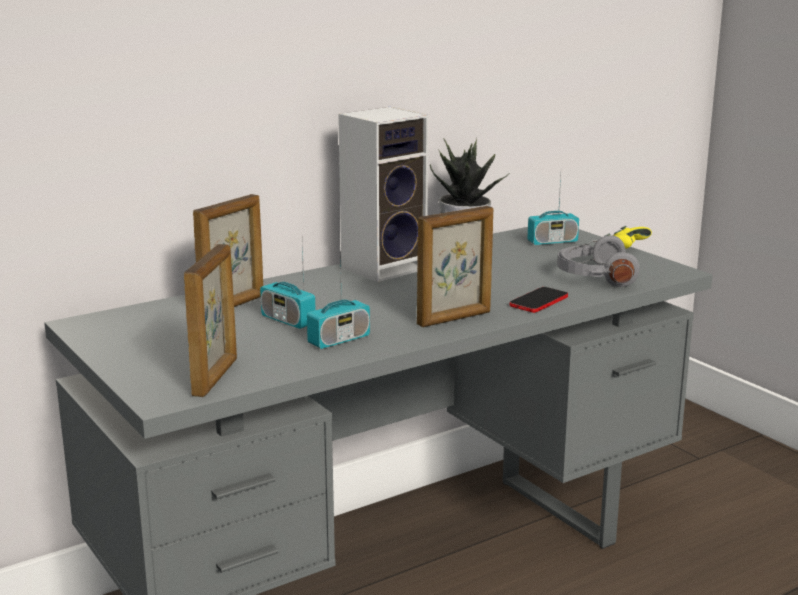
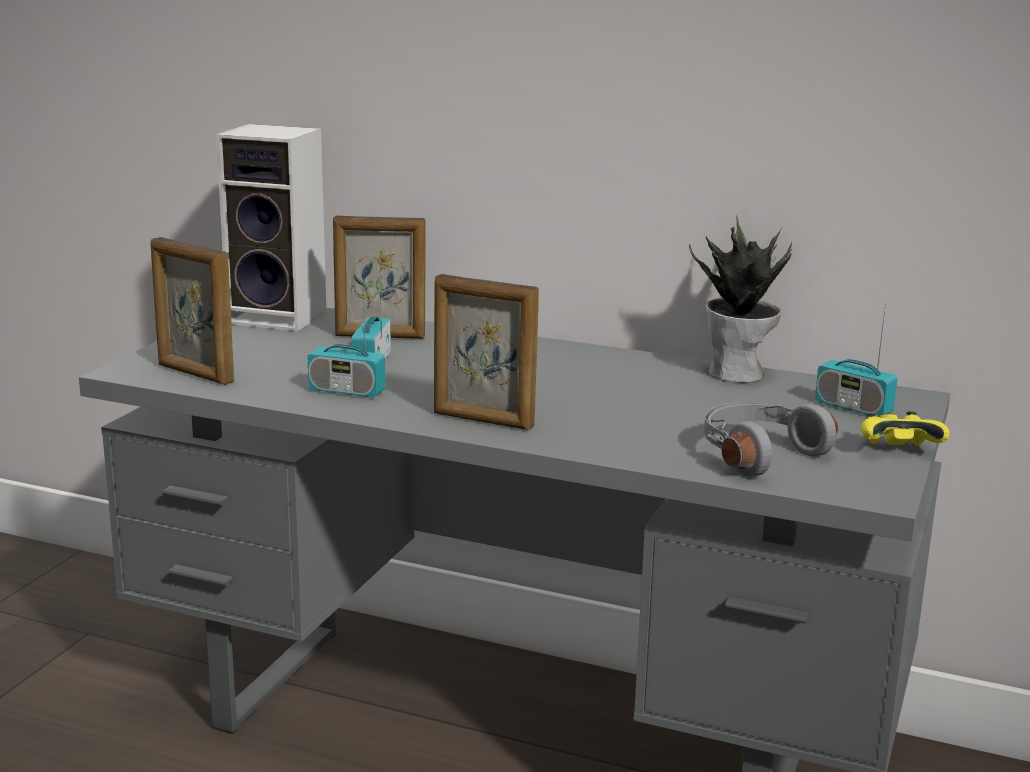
camera: 55 degrees right, 0 degrees up
(216, 377) = (195, 374): picture frame -> picture frame turned 60 degrees clockwise
(385, 267) = (596, 359): speaker -> speaker (281, 317)
(539, 301) = (608, 444): phone -> none

